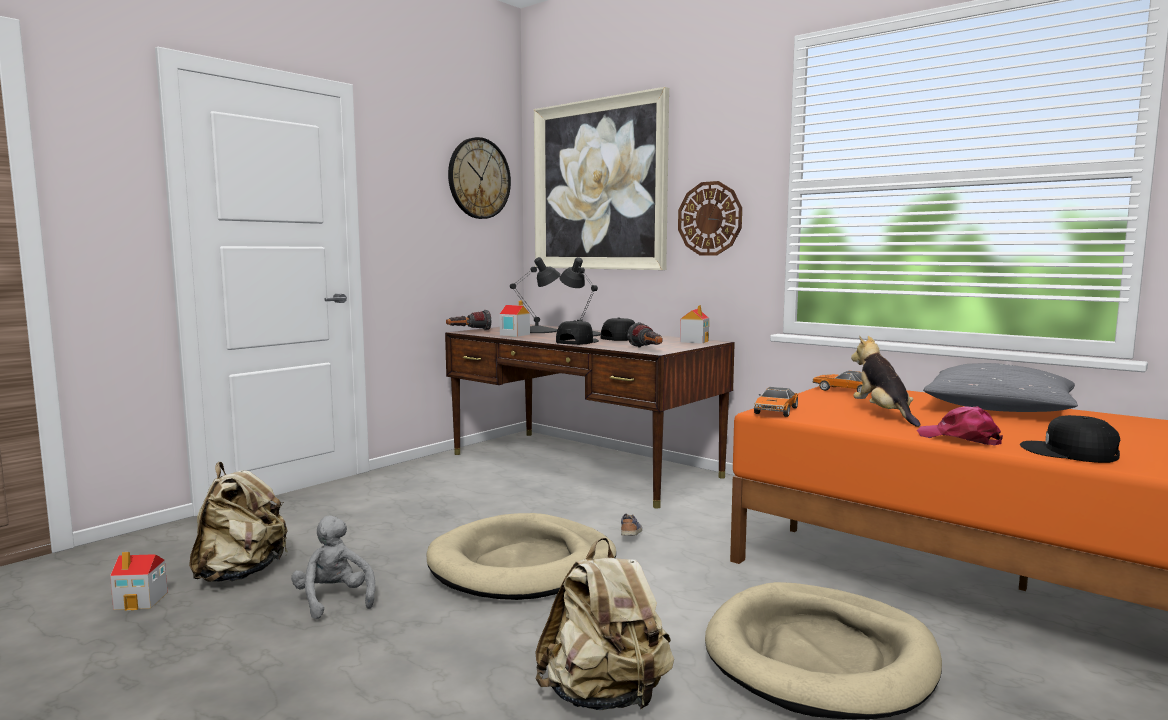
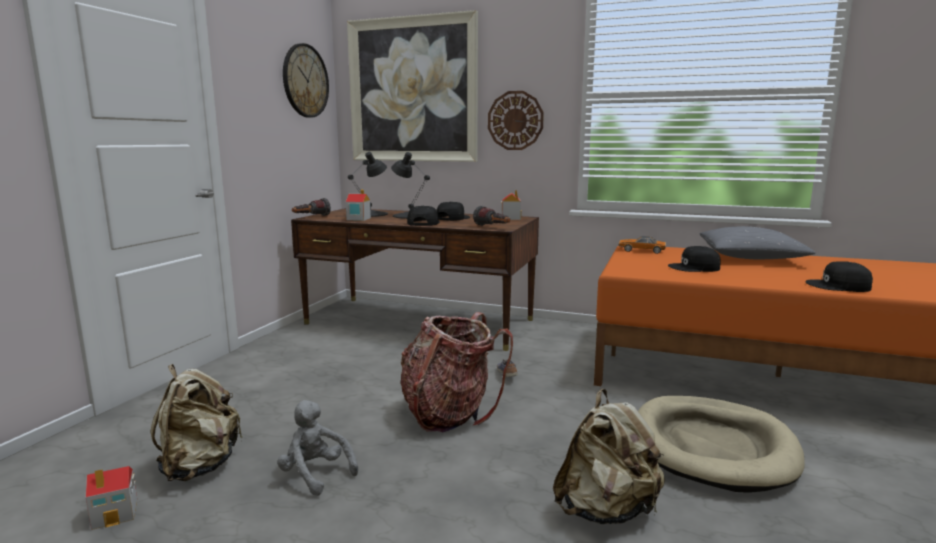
camera: 20 degrees left, 5 degrees up
(523, 565) = (448, 413): beige dog bed -> backpack
(776, 411) = (625, 271): toy car -> none
(883, 414) = (694, 268): plush toy -> black cap
(960, 438) = (767, 282): pink cap -> none

